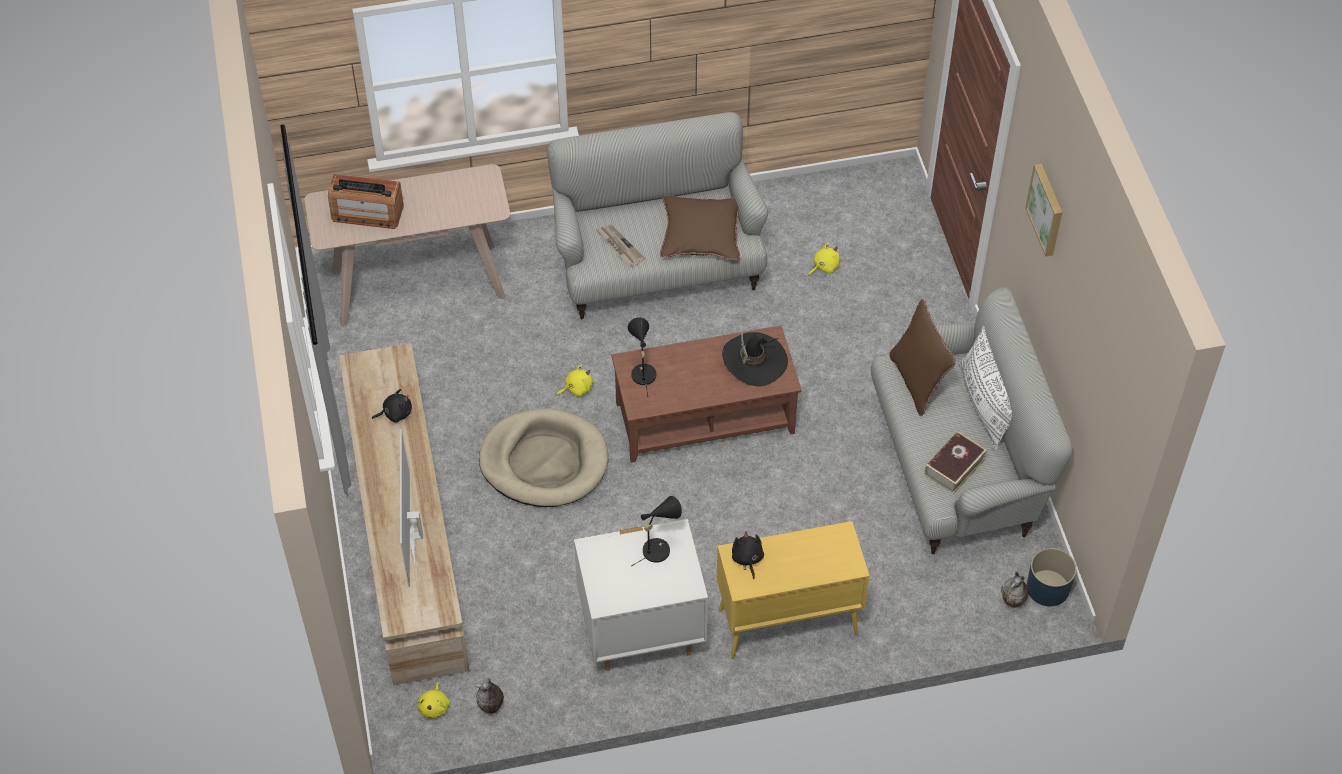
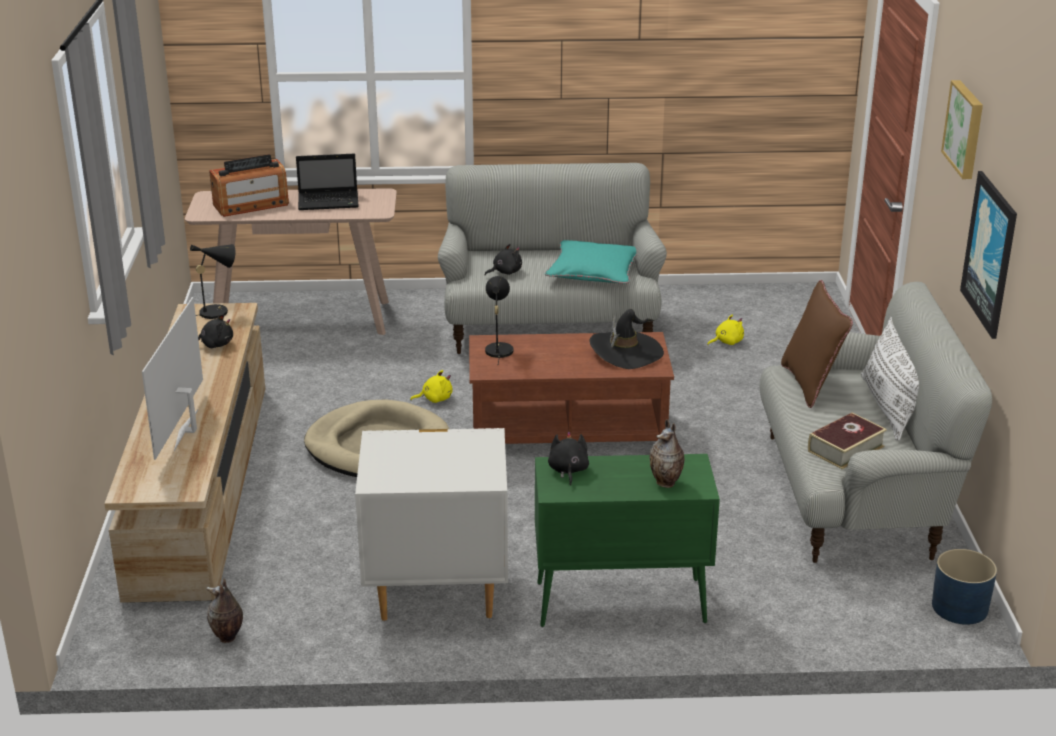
camera: 10 degrees right, 25 degrees down
(367, 213) = (251, 205): radio -> radio turned 45 degrees counterclockwise
(434, 706) = (160, 628): yellow plush toy -> none
(441, 197) = (329, 202): none -> laptop
(619, 246) = (505, 272): newspaper -> black plush toy
(659, 548) = (461, 446): black table lamp -> black table lamp (217, 311)
(701, 233) = (593, 271): brown pillow -> turquoise pillow
(786, 623) = (618, 603): yellow cabinet -> green cabinet
(1013, 602) = (913, 615): vase -> vase (666, 483)
(1070, 333) = (991, 253): none -> picture

